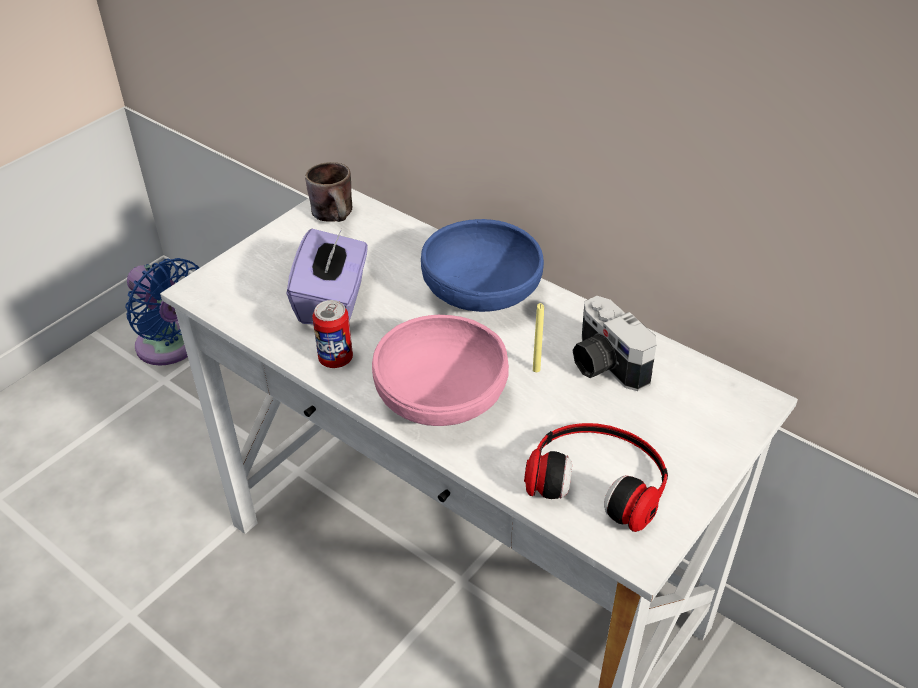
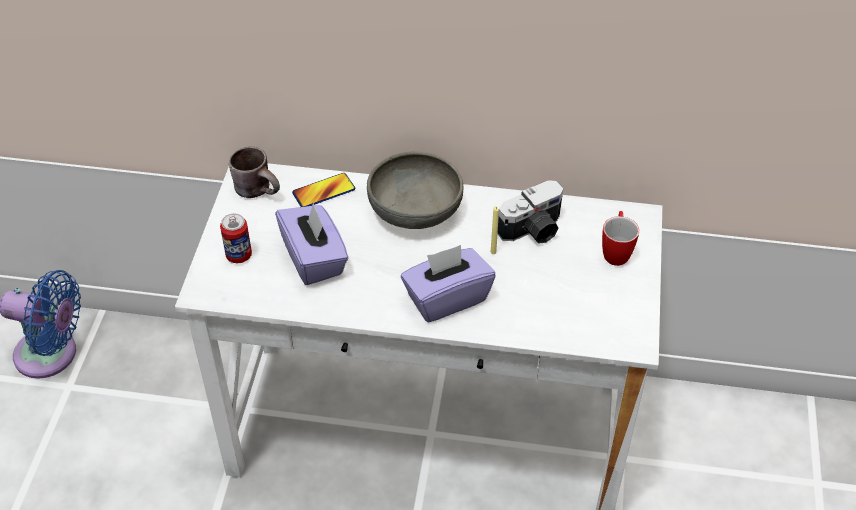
camera: 30 degrees left, 5 degrees up
(335, 359) = (353, 301): can -> can (239, 255)
(399, 240) = (324, 191): none -> phone
(441, 398) = (446, 298): pink bowl -> purple tissue box
(481, 293) = (414, 210): blue bowl -> grey bowl
(598, 477) = (581, 307): headphones -> none
(604, 365) = (533, 230): camera -> camera turned 60 degrees counterclockwise
(693, 429) = (616, 252): none -> mug

